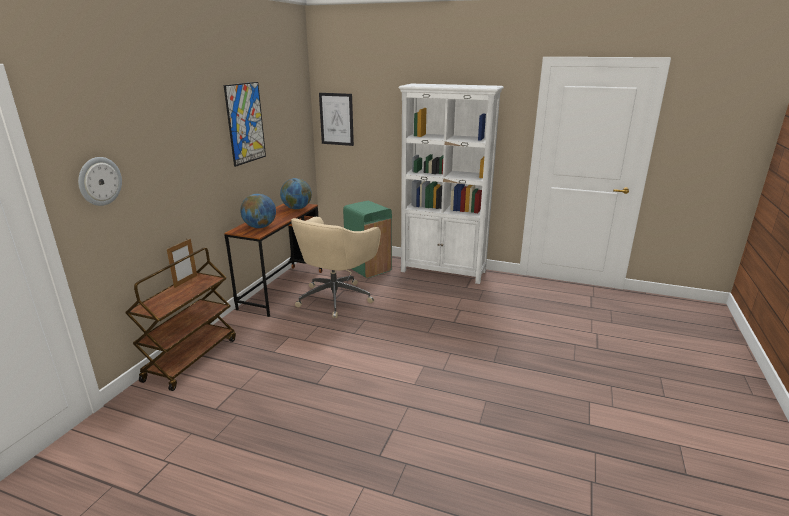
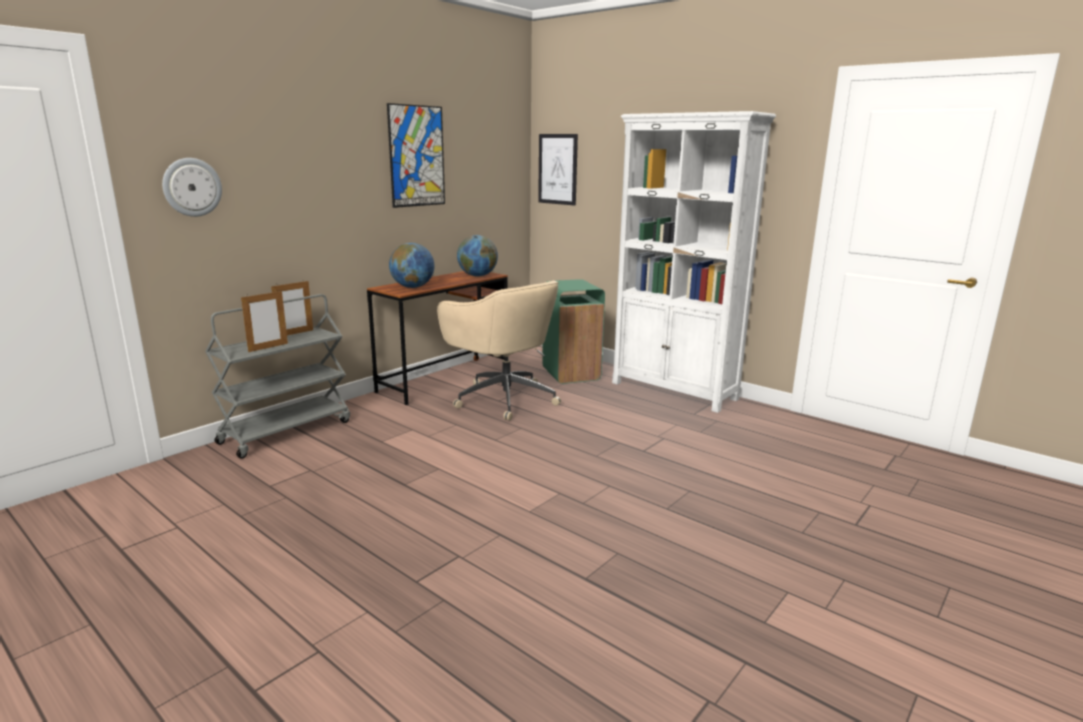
camera: 20 degrees right, 5 degrees down
(177, 299) = (268, 347): none -> picture frame
(191, 359) = (286, 431): brown cart -> grey cart
(336, 298) = (504, 398): beige office chair -> beige office chair turned 90 degrees counterclockwise

